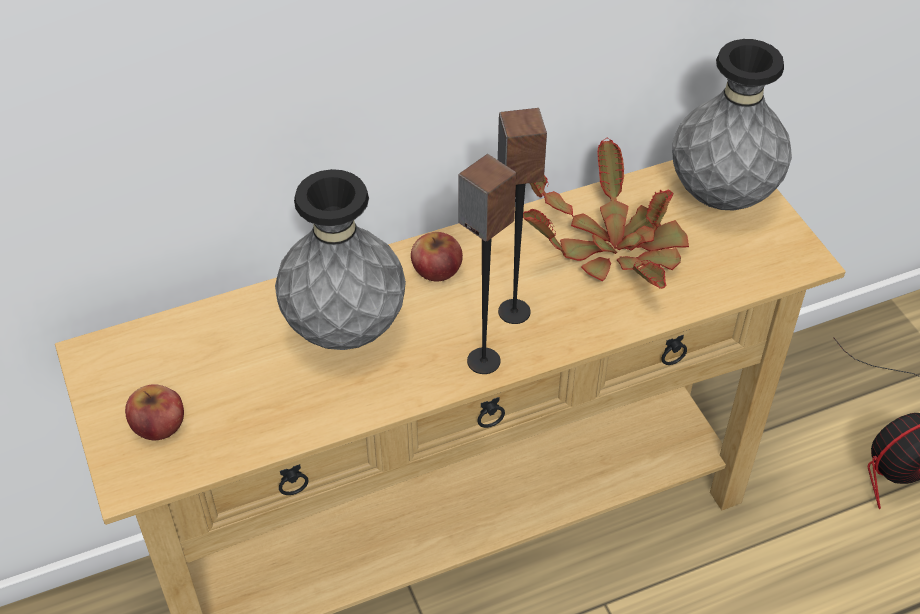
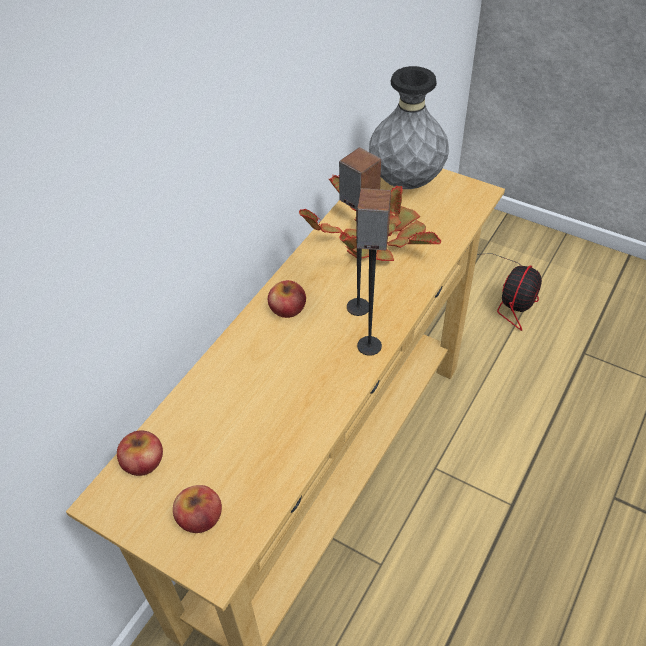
camera: 35 degrees left, 0 degrees up
(157, 339) = (143, 461): none -> apple
(345, 330) = (267, 378): grey vase -> none

